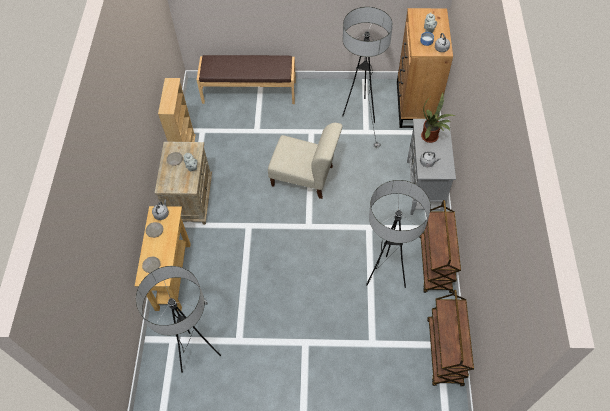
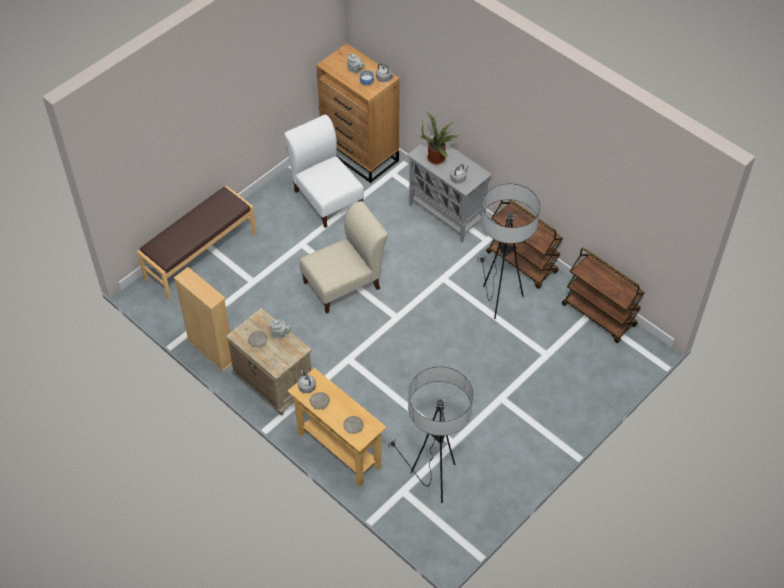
camera: 50 degrees left, 5 degrees down
(361, 115) = (326, 198): floor lamp -> white chair

